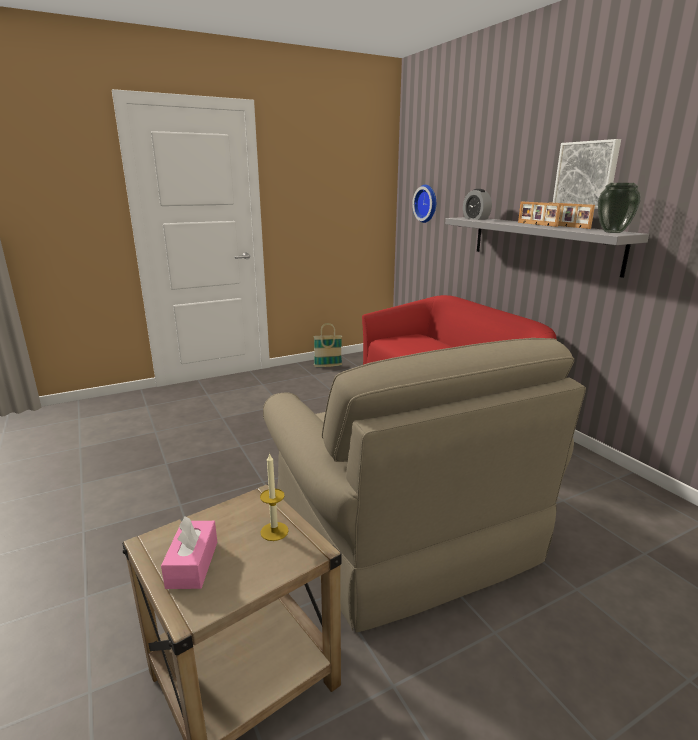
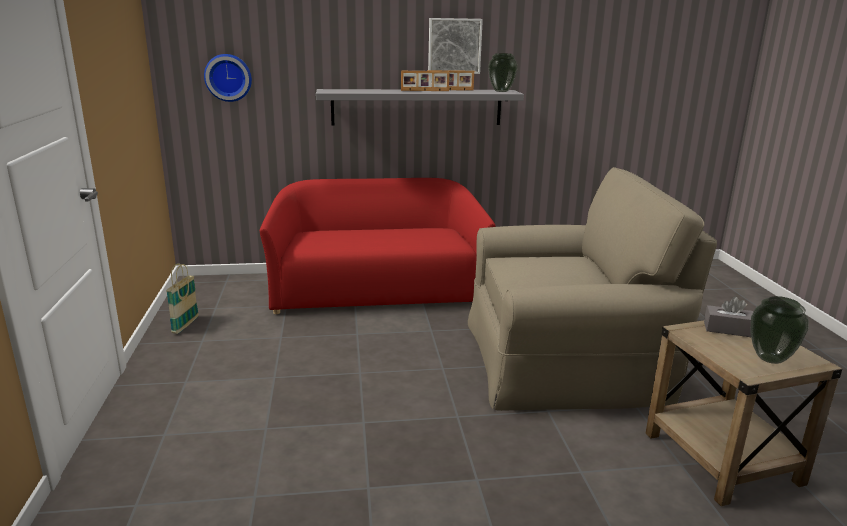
camera: 70 degrees left, 0 degrees up
(192, 564) = (771, 358): pink tissue box -> vase
(274, 531) = (728, 329): candle -> grey tissue box
(475, 219) = (346, 91): alarm clock -> none

